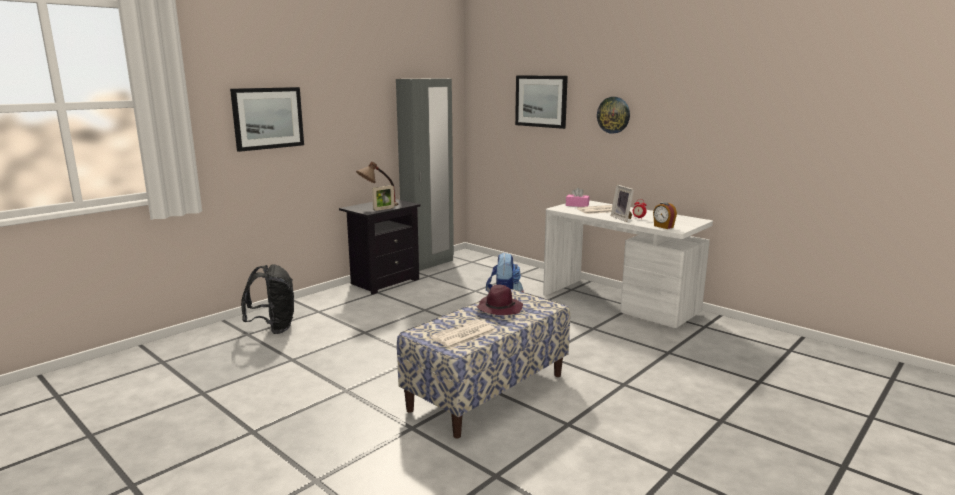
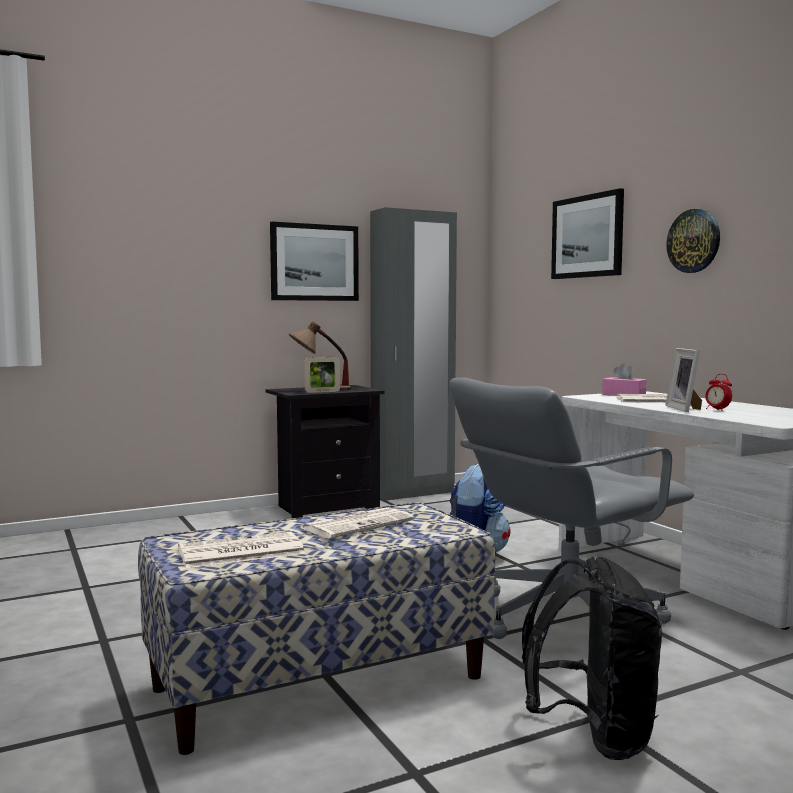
camera: 20 degrees right, 10 degrees down
(268, 118) = (160, 249): picture -> picture (314, 262)
(273, 328) = (113, 546): black backpack -> black backpack (593, 735)
(499, 308) = (358, 524): purple hat -> newspaper
(576, 337) = (564, 618): none -> grey office chair
(663, 226) = (754, 419): alarm clock -> none

